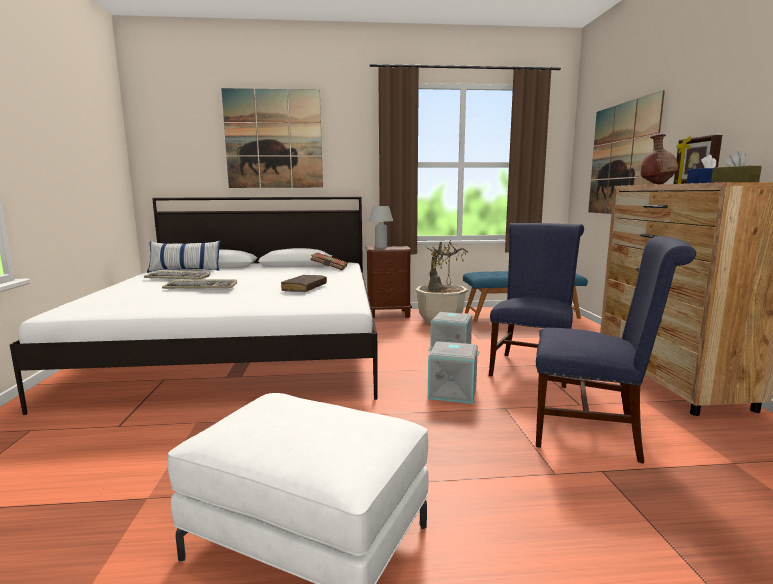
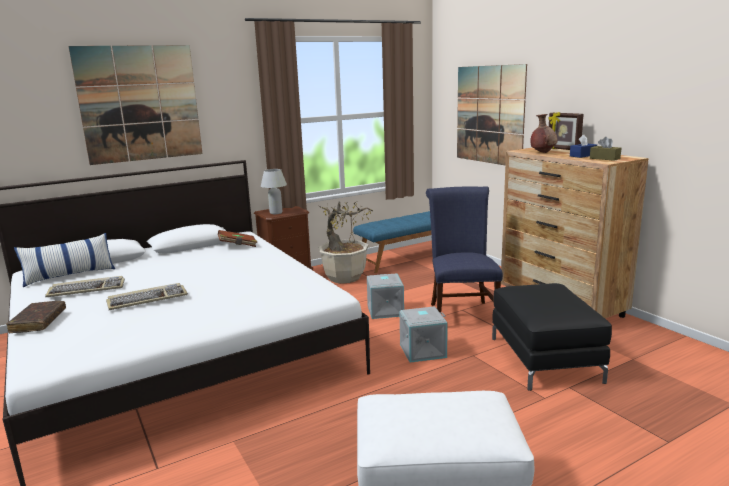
camera: 25 degrees left, 5 degrees up
(304, 288) = (258, 280): brown book -> brown book (39, 322)
(594, 432) = (544, 359): blue chair -> black ottoman

